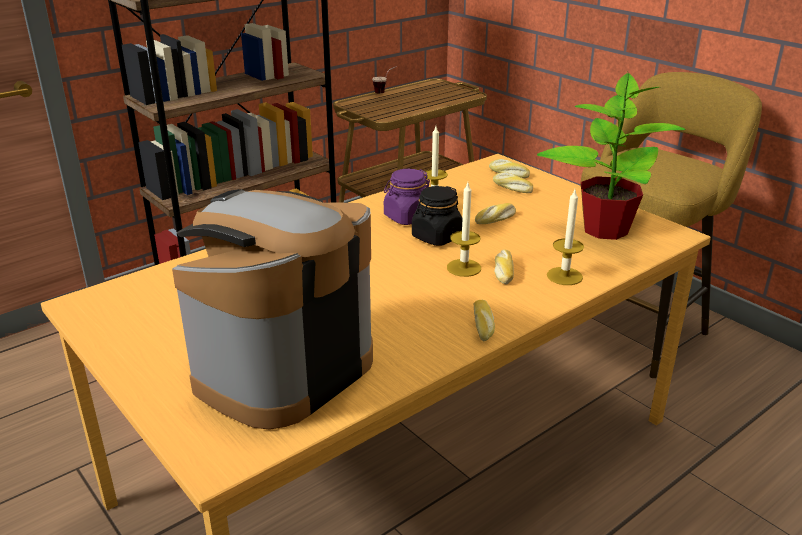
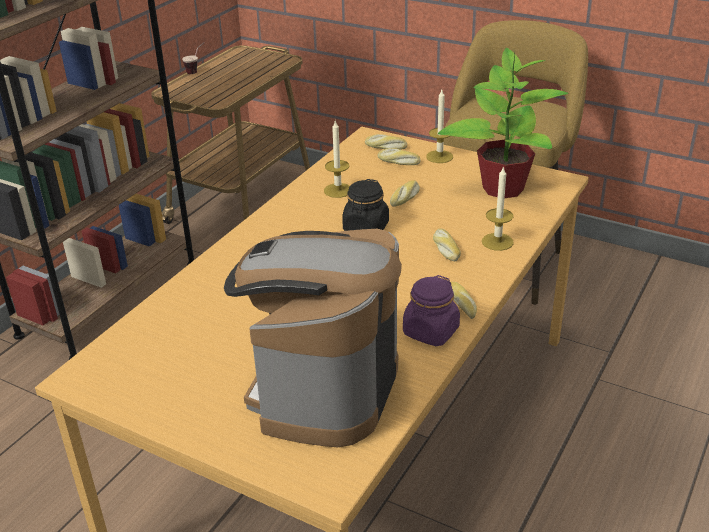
camera: 20 degrees left, 5 degrees up
(407, 217) = (325, 213): purple jar -> purple jar (430, 332)
(464, 268) = (410, 253): candle -> candle (439, 156)

